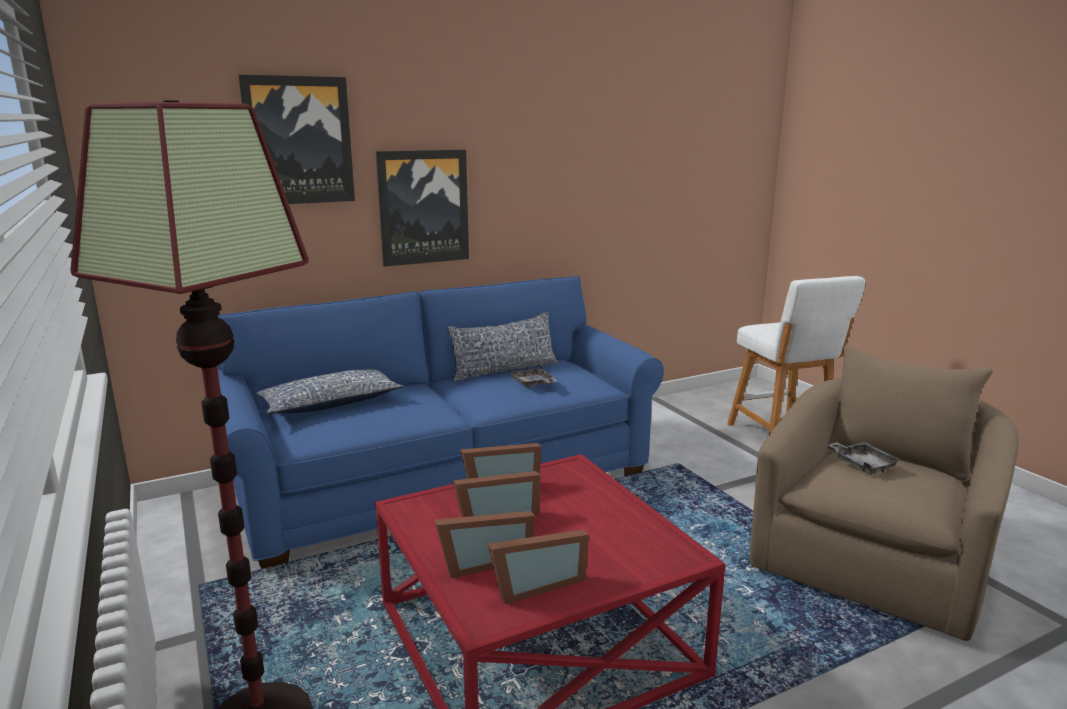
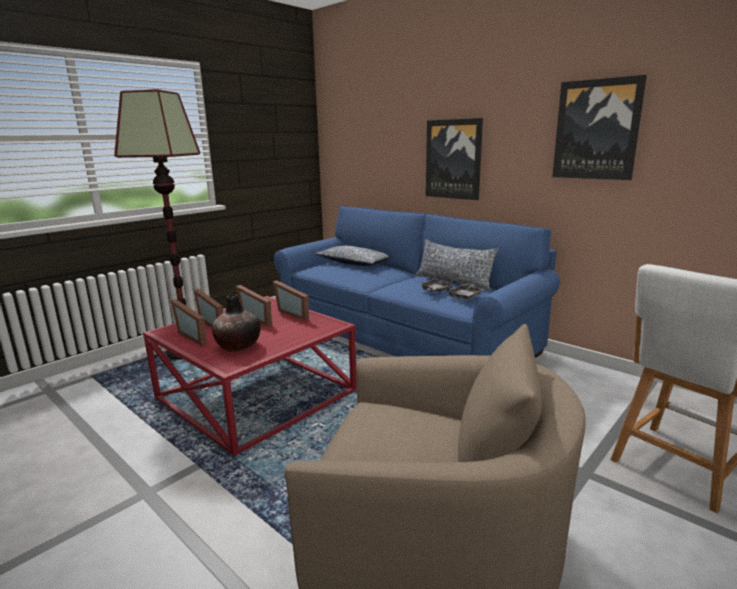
camera: 70 degrees right, 0 degrees up
(299, 141) = (392, 115): picture -> picture (596, 130)
(610, 545) = (238, 346): none -> vase
(862, 464) = (417, 424): grey tray -> grey tray (466, 296)

